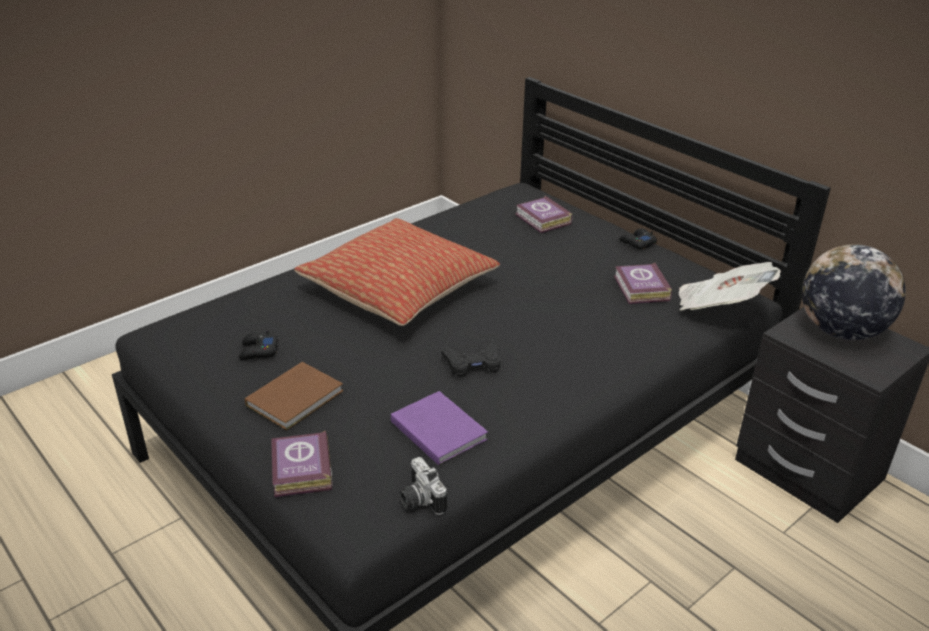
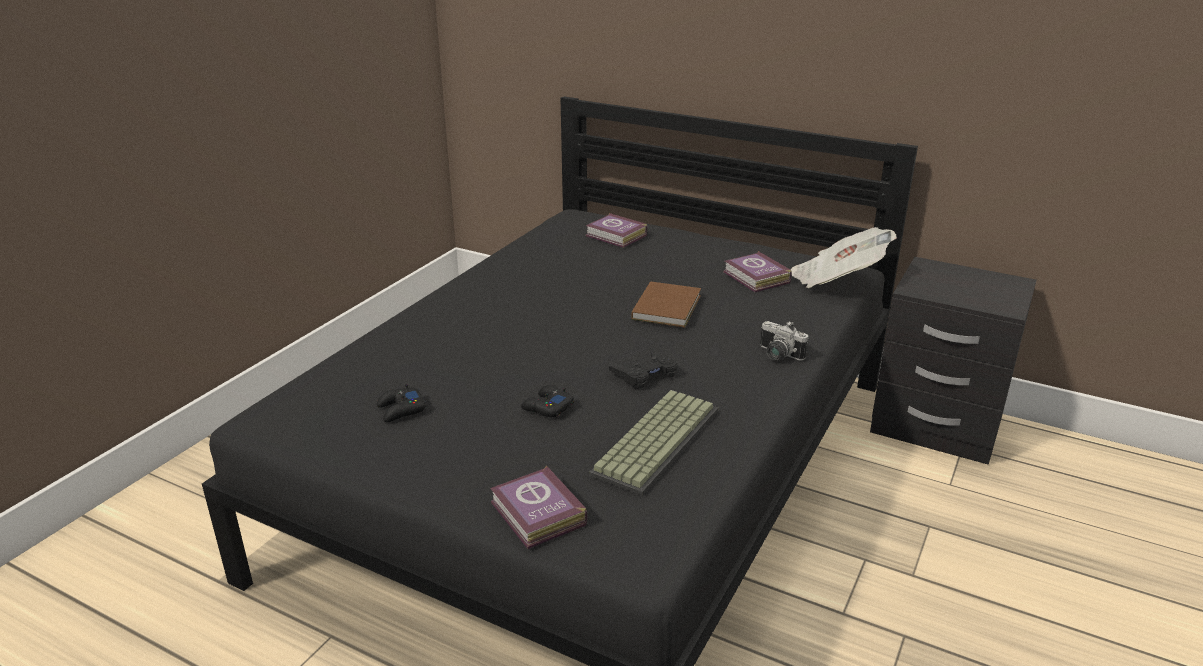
camera: 20 degrees left, 5 degrees down
(297, 398) = (481, 445): brown book -> brown book (668, 307)
(399, 289) = (516, 322): pillow -> none
(419, 500) = (686, 511): camera -> camera (777, 355)
(438, 428) = (655, 440): purple book -> keyboard
(637, 243) = (720, 241): black game controller -> black game controller (547, 407)
(840, 331) = (954, 279): globe -> none

